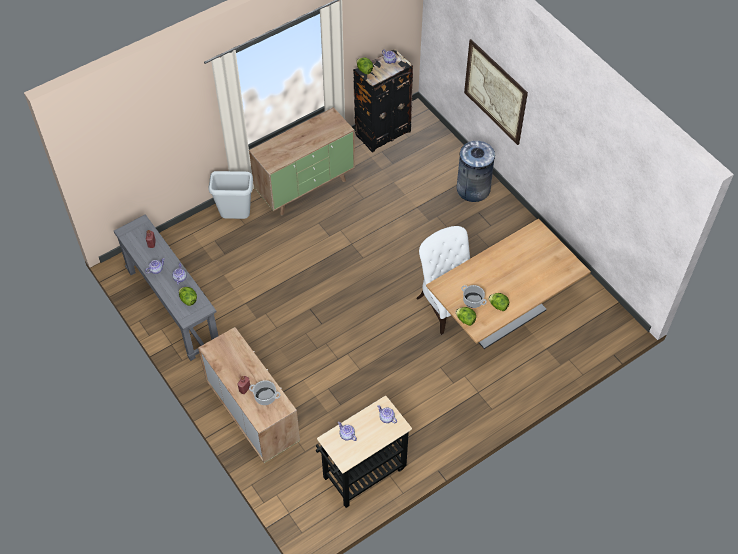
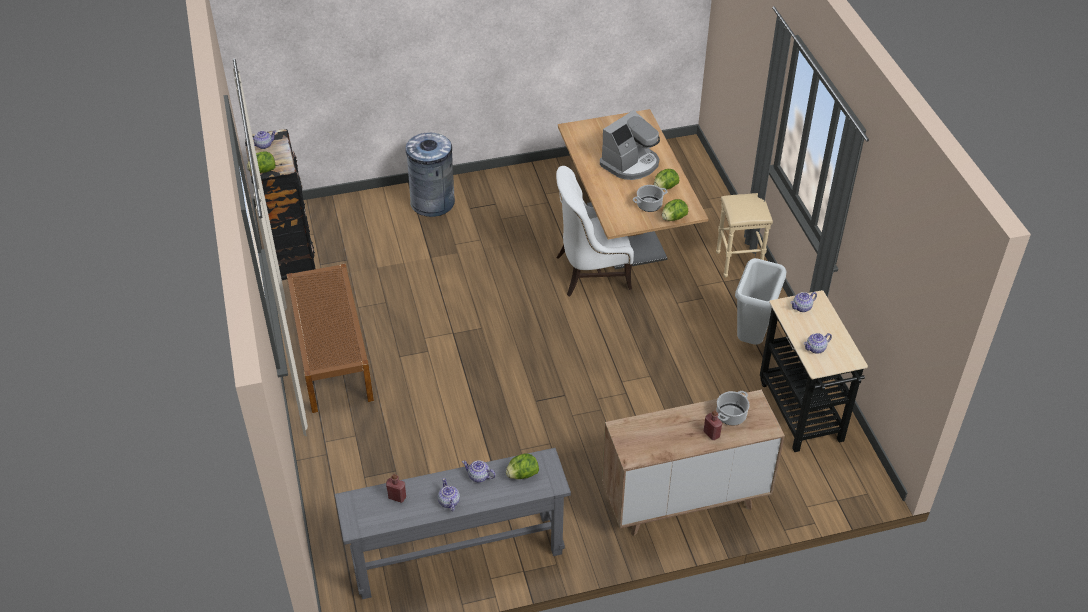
camera: 70 degrees left, 10 degrees down
(235, 218) = (337, 443): grey trash can -> grey trash can (752, 338)
(305, 187) = (331, 354): dresser -> brown bench
(495, 92) = (394, 67): picture -> none
(504, 398) = (739, 263): none -> beige stool
(515, 276) = (630, 164): none -> coffee machine

